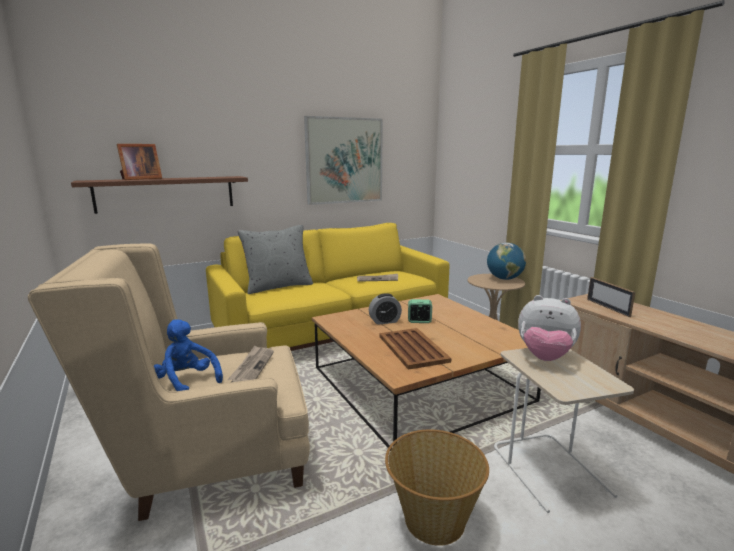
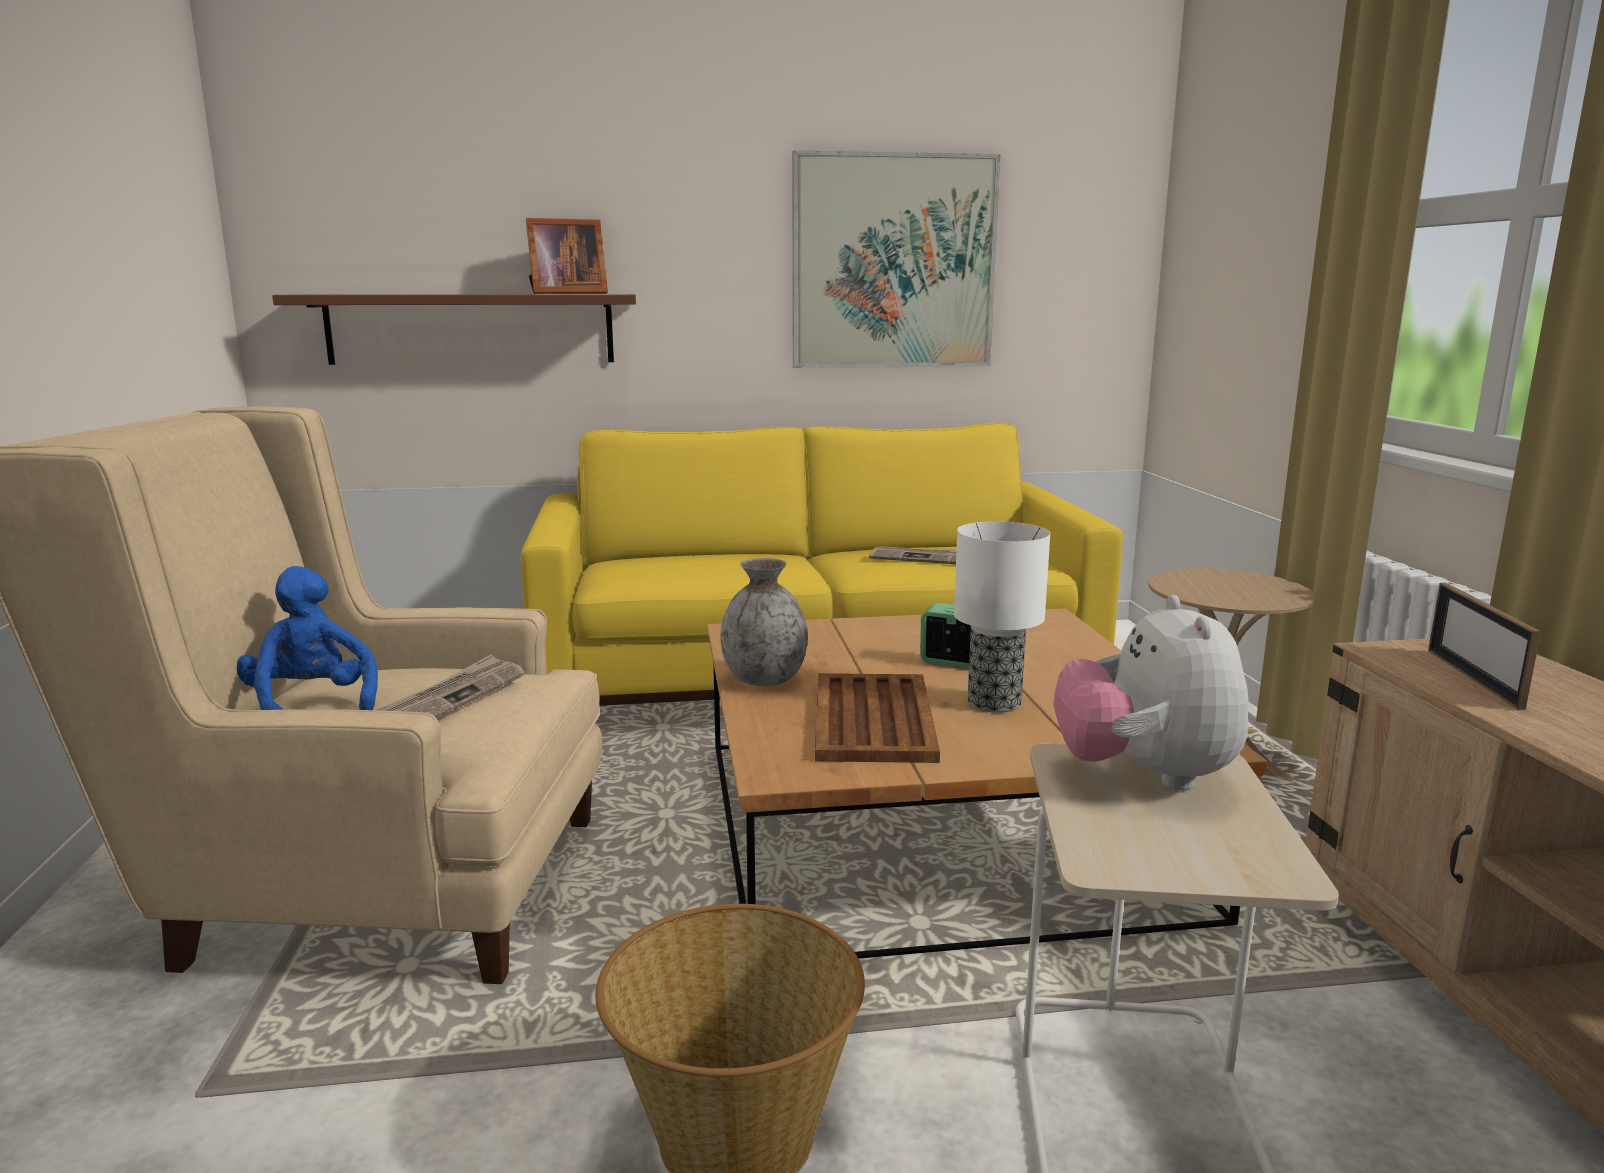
camera: 20 degrees right, 0 degrees up
(139, 179) = (412, 293): picture frame -> picture frame (565, 293)
(278, 286) = (685, 553): grey pillow -> none
(358, 338) = (765, 680): none -> grey vase
(385, 321) = (865, 652): alarm clock -> none
(448, 335) = (994, 703): none -> table lamp
(504, 279) = (1260, 585): globe -> none
(545, 357) = (1145, 776): plush toy -> plush toy turned 45 degrees clockwise

